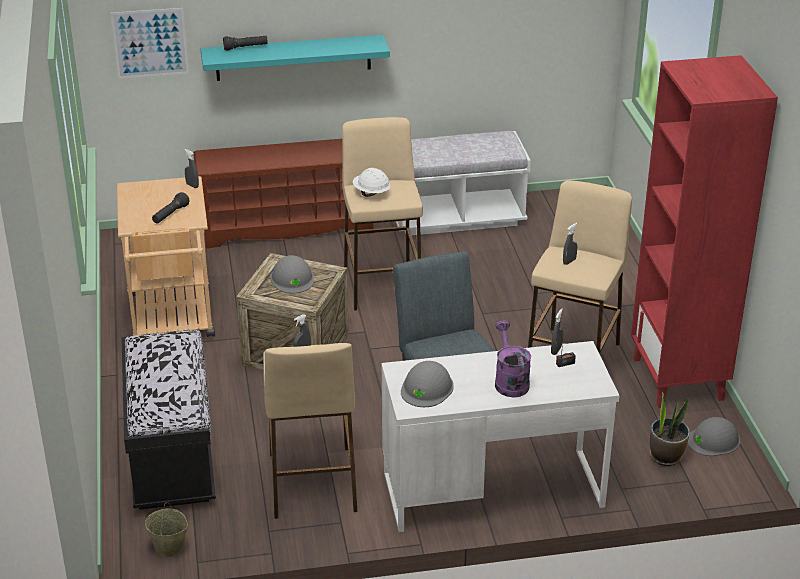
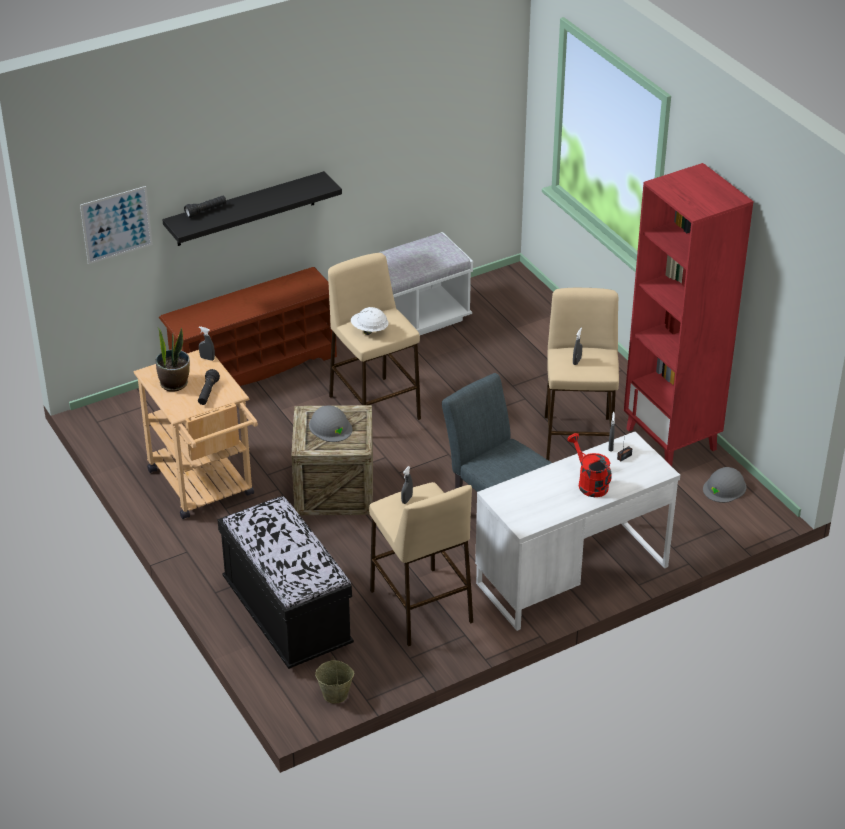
camera: 20 degrees left, 5 degrees up
(293, 57) = (245, 209): turquoise shelf -> black shelf
(427, 388) = (527, 505): grey hard hat -> none
(509, 381) = (589, 483): purple watering can -> red watering can
(666, 456) = (694, 511): potted plant -> potted plant (174, 383)

